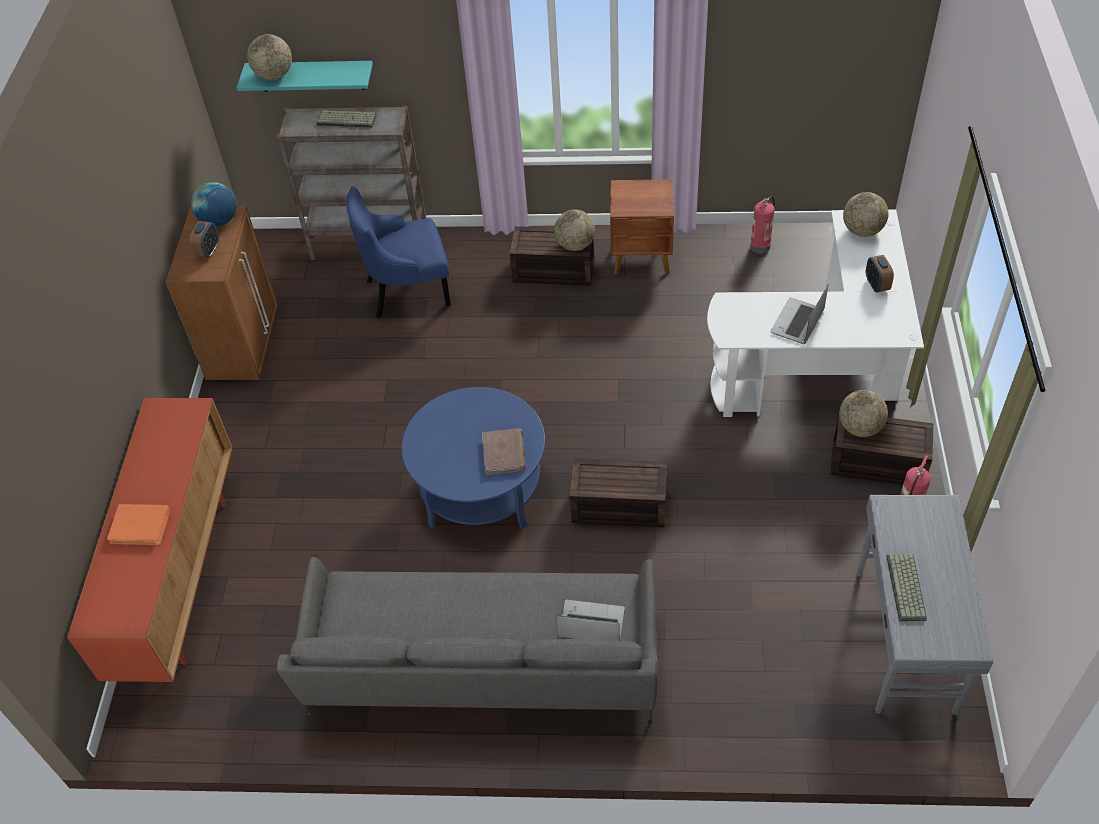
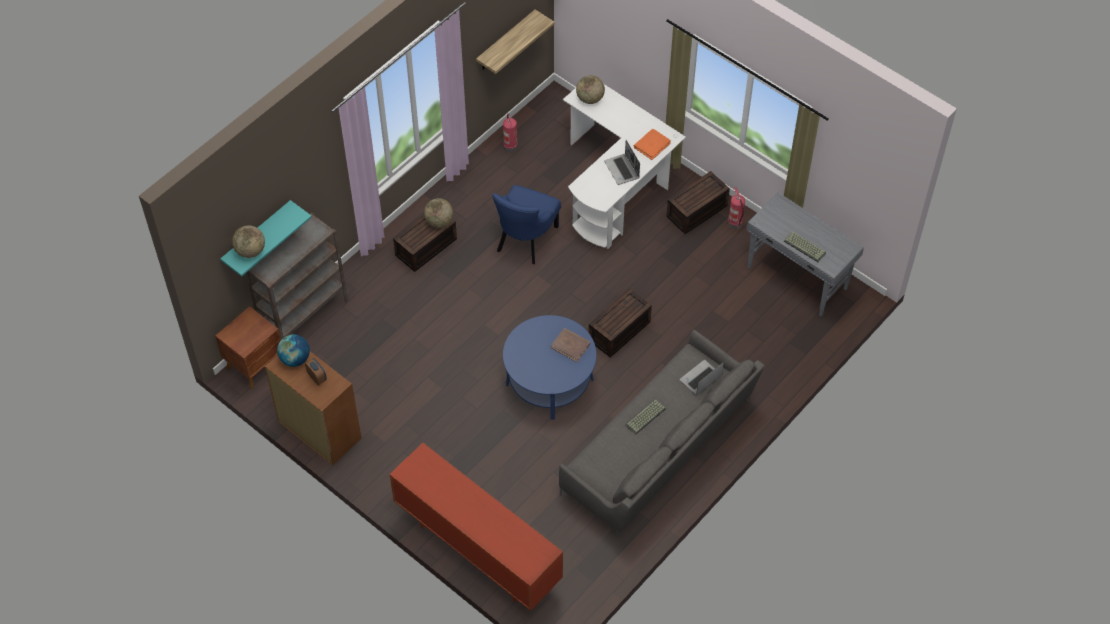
camera: 55 degrees left, 5 degrees up
(140, 526) = (485, 519): orange book -> orange book (651, 145)
(346, 120) = (291, 247): keyboard -> keyboard (645, 417)
(409, 291) = (367, 324): blue chair -> blue chair (526, 237)
(642, 258) = (461, 202): brown nightstand -> brown nightstand (255, 365)
(810, 89) = (506, 41): none -> shelf
(860, 428) = (685, 199): globe -> none
(876, 285) = (630, 122): alarm clock -> none

